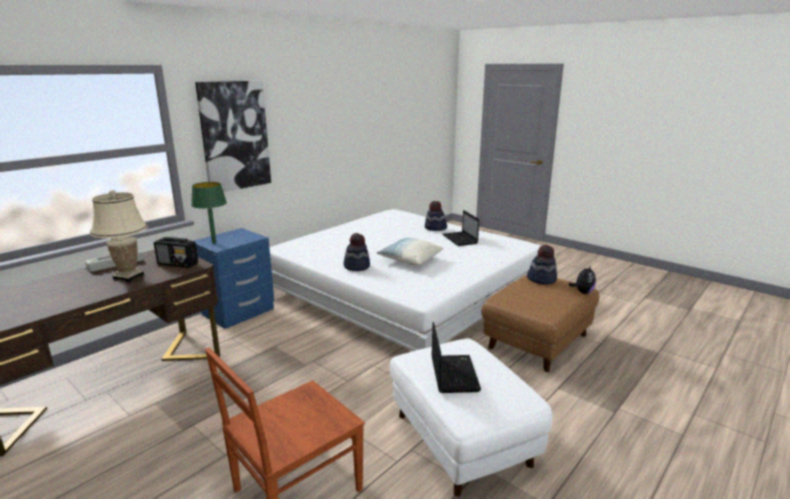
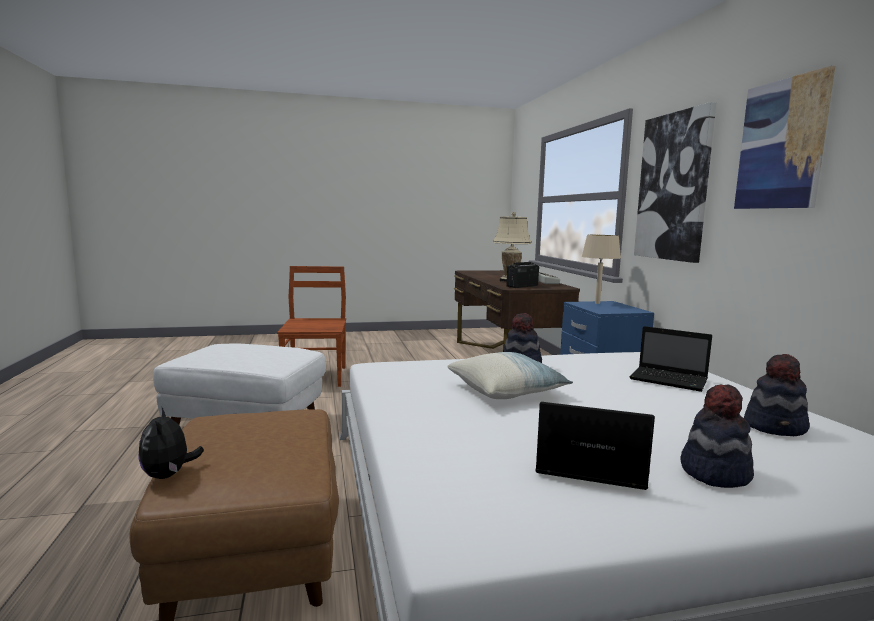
camera: 125 degrees right, 10 degrees down
(214, 243) = (597, 303): green table lamp -> beige table lamp
(304, 111) = (781, 144): none -> picture
(453, 373) = (252, 349): laptop -> laptop (670, 380)
(541, 279) = (275, 458): hat -> hat (776, 427)

